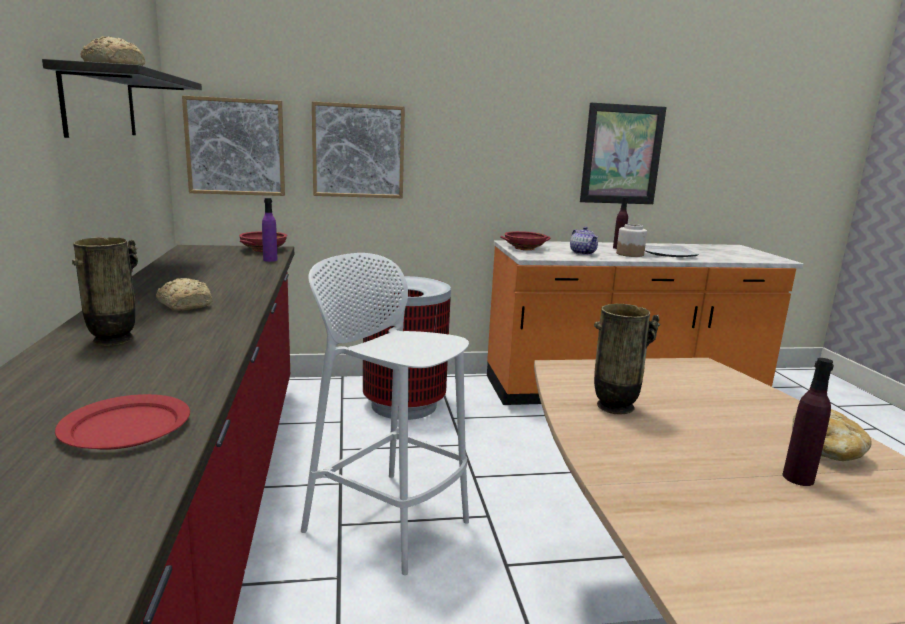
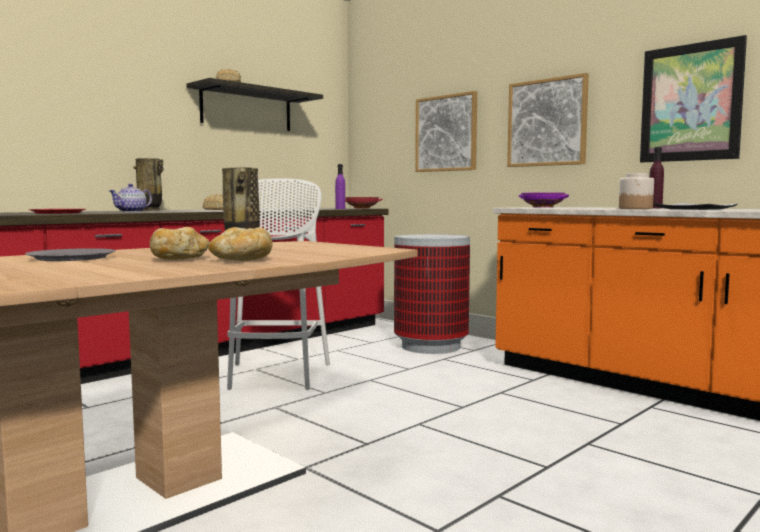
camera: 55 degrees right, 10 degrees down
(235, 147) = (378, 140): picture -> picture (547, 122)
(524, 248) = (542, 207): red bowl -> purple bowl
(582, 253) = (584, 207): teapot -> teapot (132, 211)
(749, 545) = (71, 258): none -> grey plate
(798, 478) = (179, 259): purple bottle -> bread

